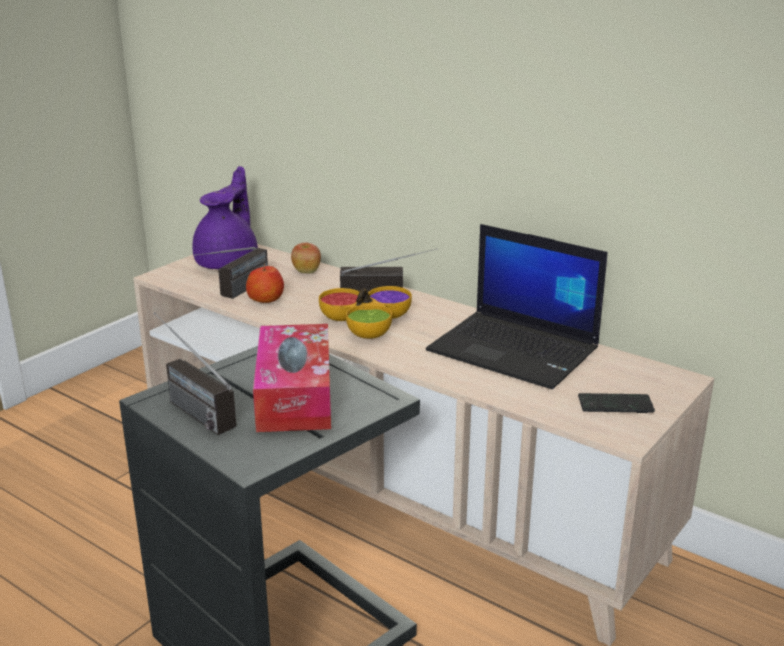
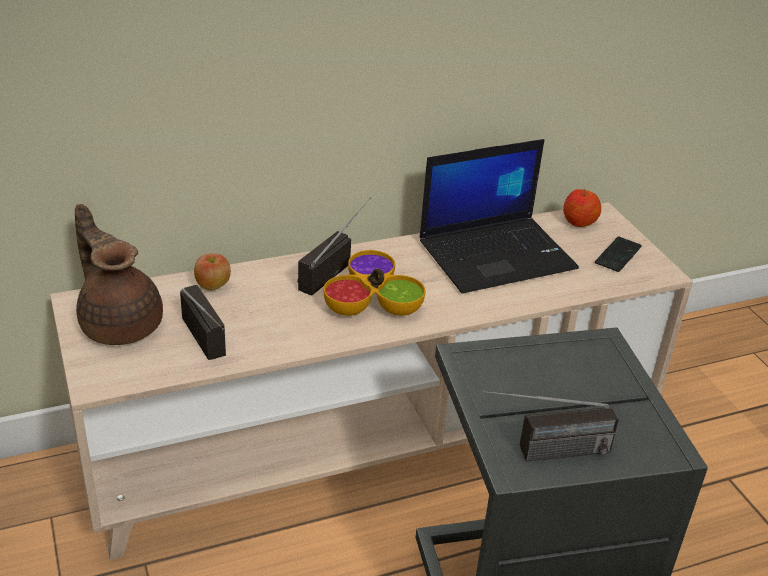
camera: 60 degrees left, 10 degrees up
(229, 262) = (120, 323): purple teapot -> brown teapot
(266, 299) = (252, 335): apple -> apple (579, 221)
(295, 395) = (567, 385): tissue box -> none

